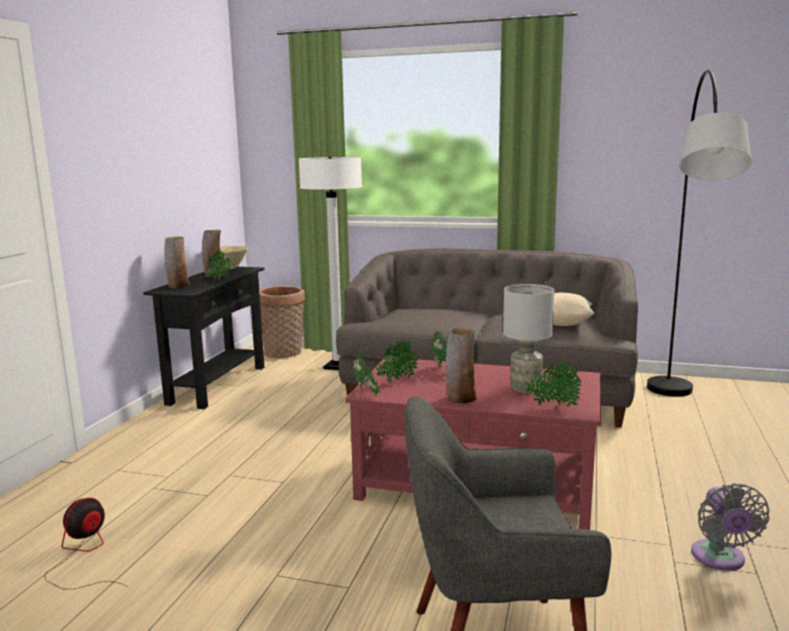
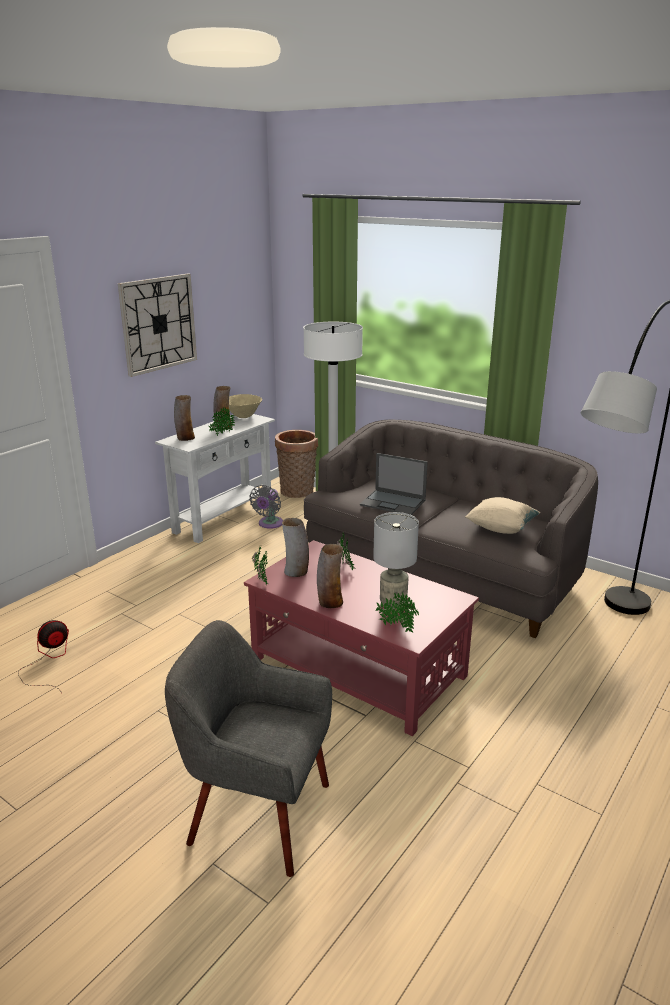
camera: 20 degrees right, 10 degrees up
(140, 154) = (158, 323): none -> wall clock
(218, 385) = (223, 518): black console table -> white console table
(396, 382) = (296, 572): potted plant -> vase
(438, 320) = (393, 503): none -> laptop
(720, 559) = (498, 792): grey fan -> grey fan (269, 524)

